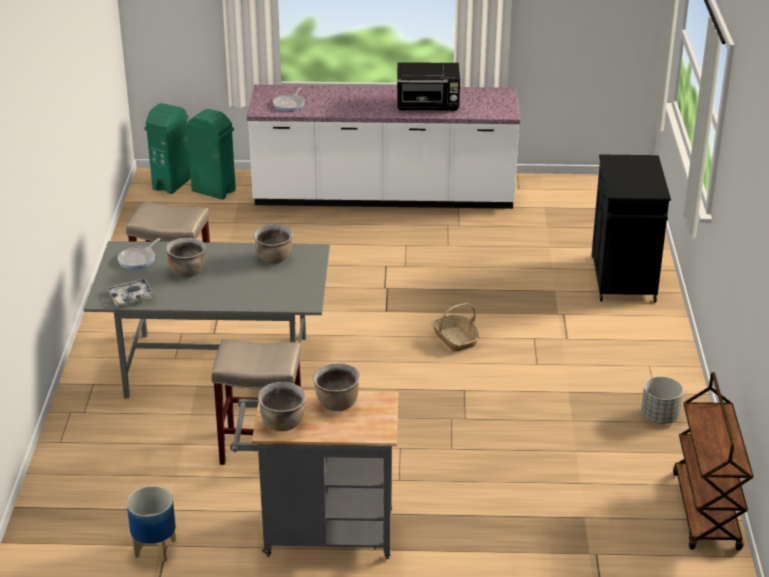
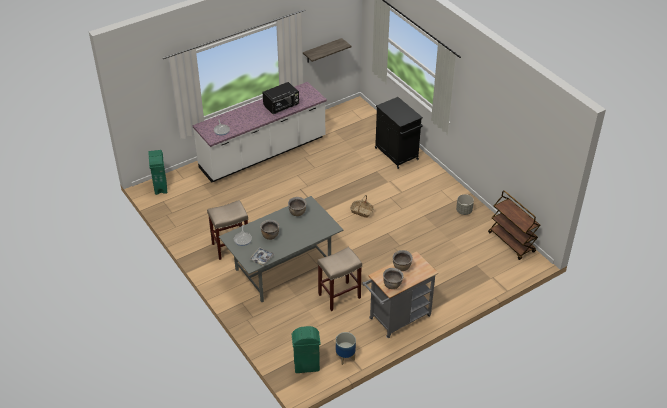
camera: 35 degrees left, 10 degrees up
(214, 191) = (184, 183): green trash can -> green trash can (307, 366)
(567, 38) = (322, 51): none -> shelf

